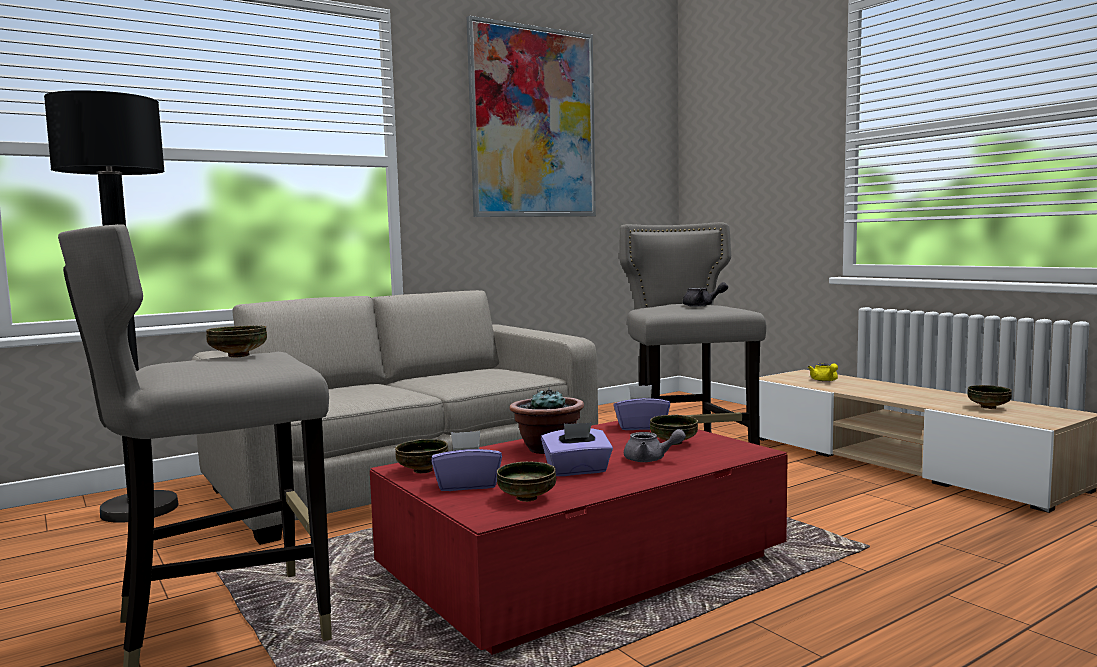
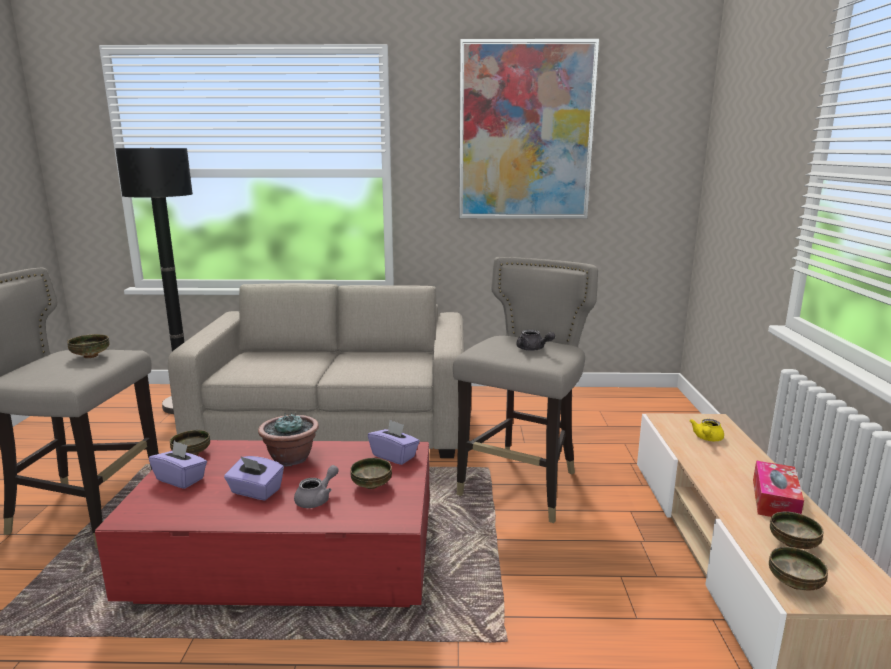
camera: 35 degrees right, 10 degrees up
(528, 498) = (176, 508): bowl -> bowl (795, 584)
(650, 459) = (317, 499): grey teapot -> grey teapot turned 105 degrees counterclockwise
(933, 395) = (775, 500): none -> tissue box

